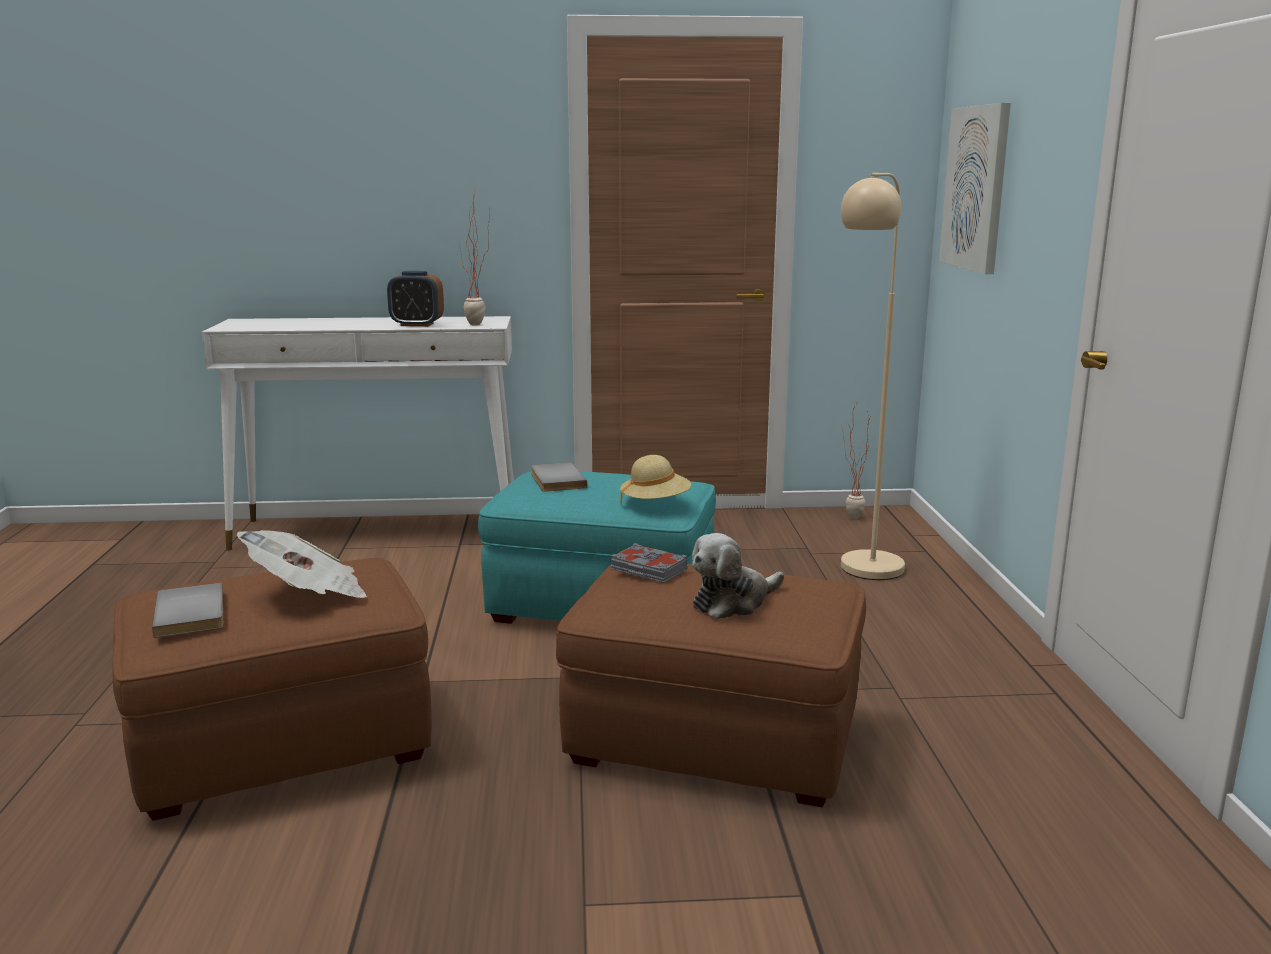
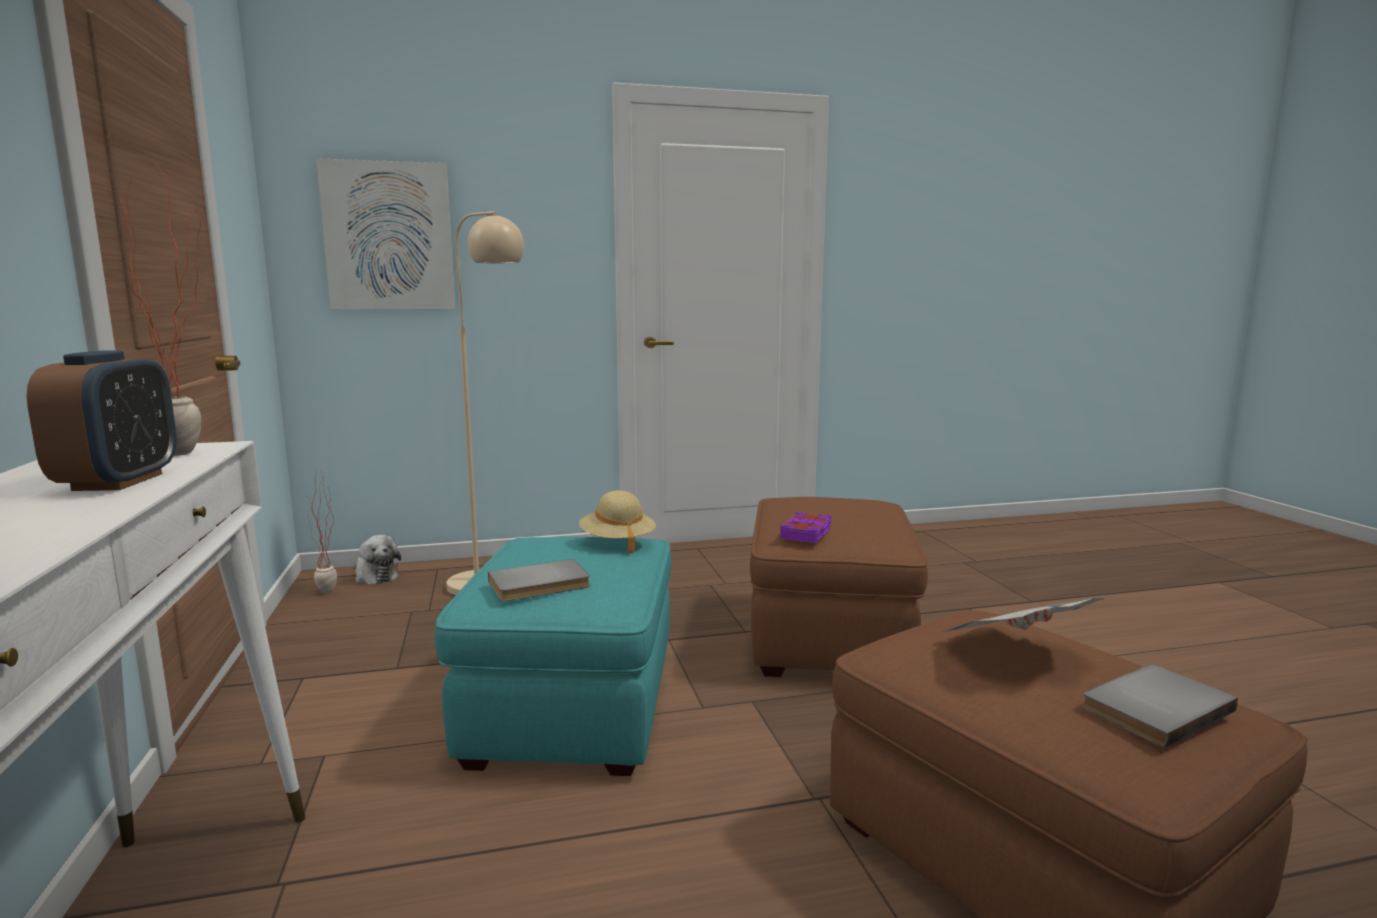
camera: 100 degrees left, 5 degrees down
(648, 570) = (806, 533): grey book -> purple book
(733, 602) = (847, 512): plush toy -> plush toy (375, 576)

